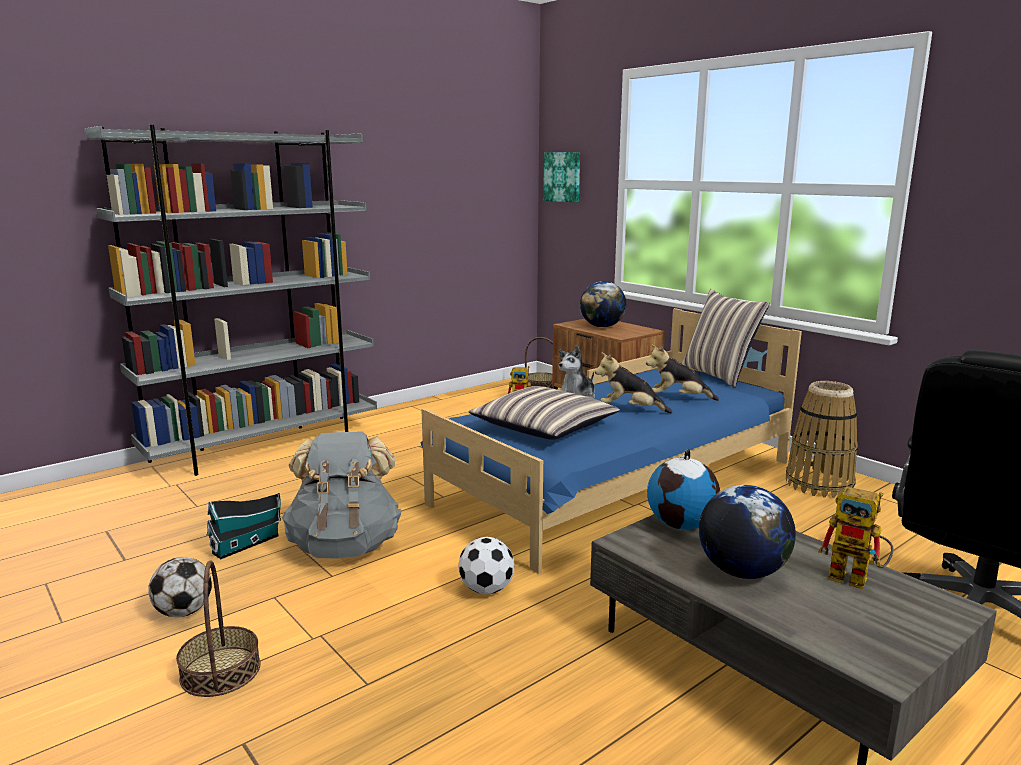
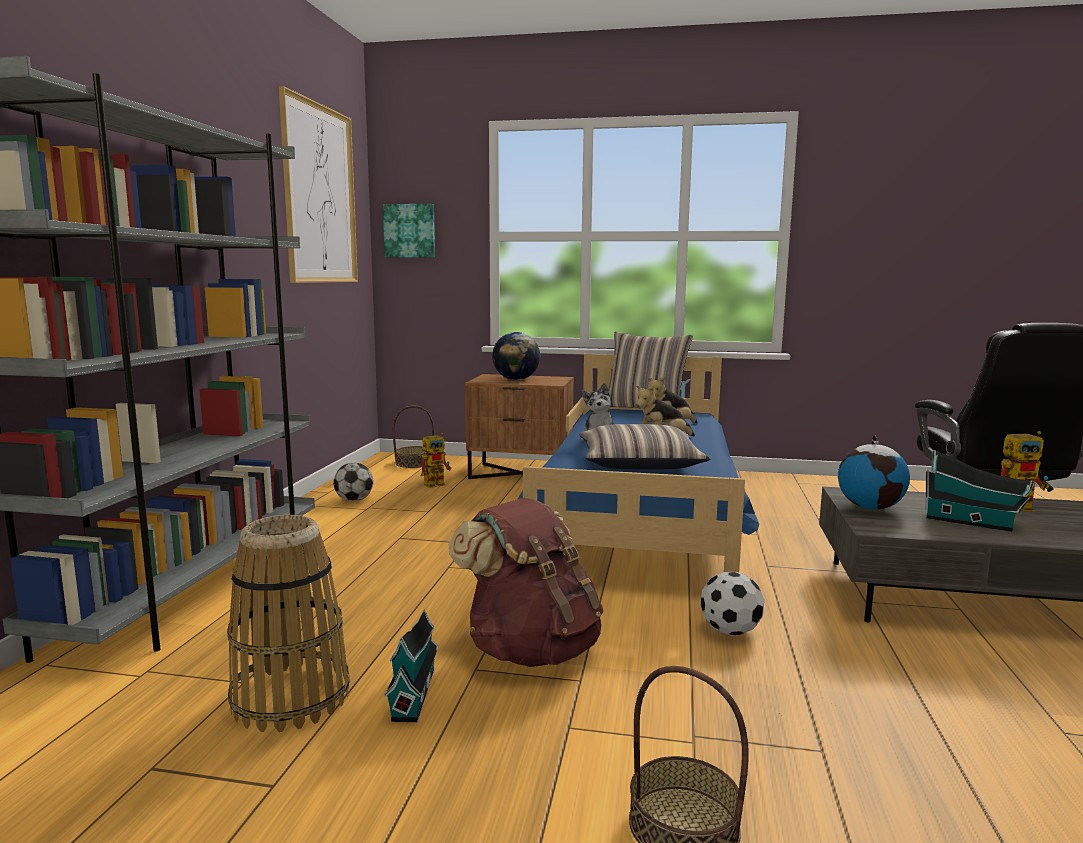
camera: 40 degrees left, 5 degrees down
(184, 612) = (502, 796): football -> football (354, 500)
(345, 546) = (531, 649): grey backpack -> brown backpack
(461, 153) = (320, 195): none -> picture
(742, 572) = (972, 522): globe -> toy house
(819, 484) = (761, 484): basket -> basket (292, 698)

